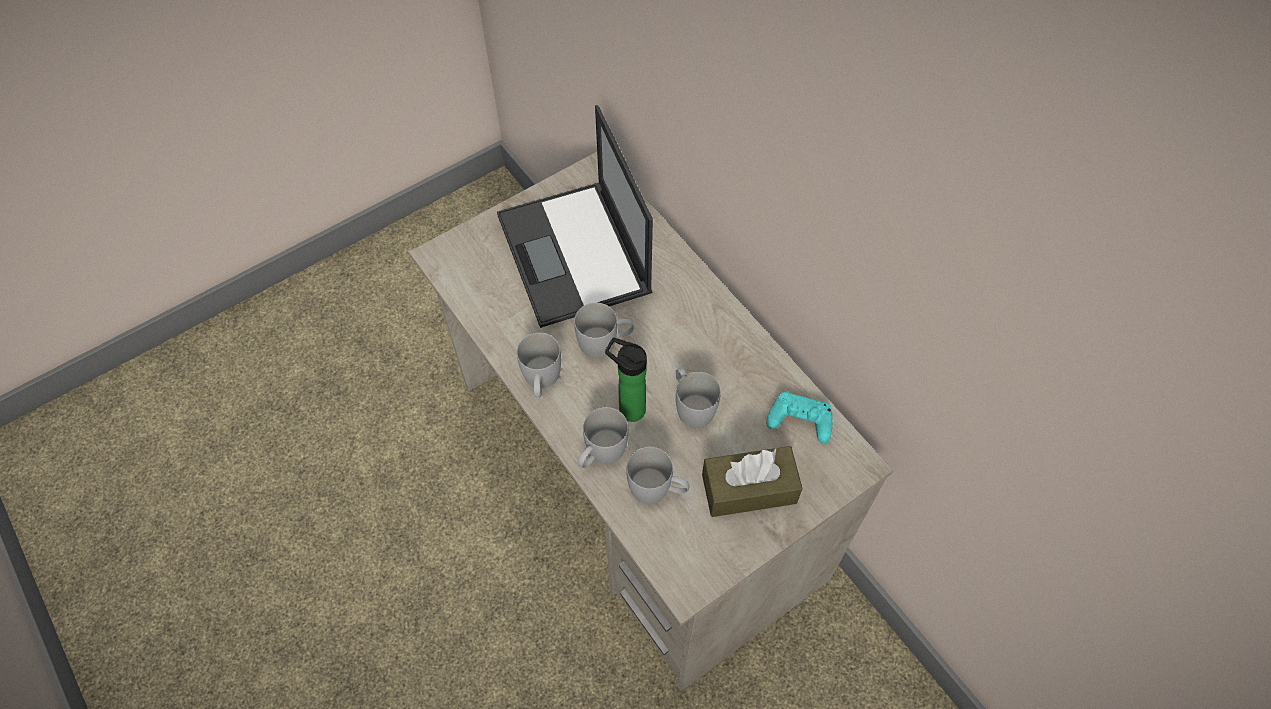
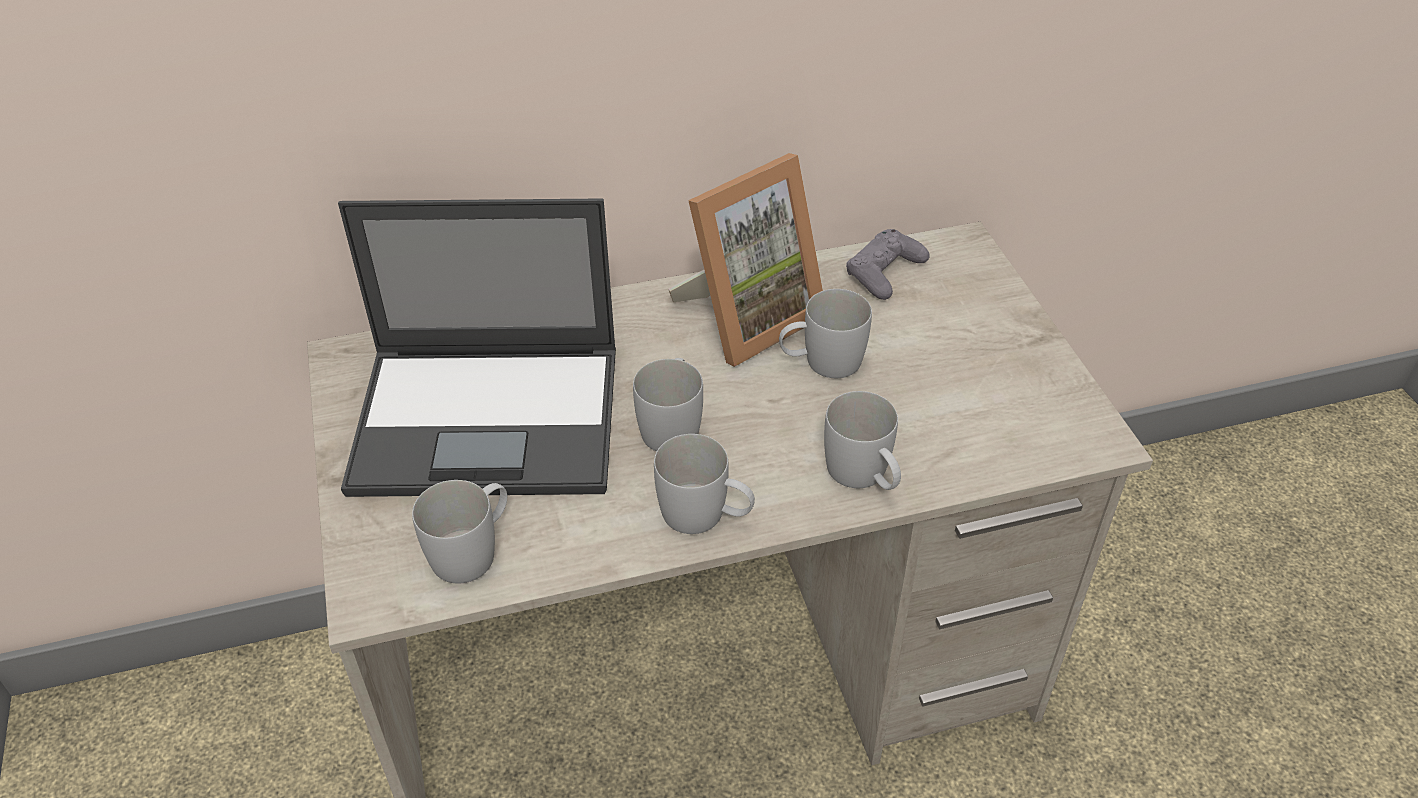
camera: 70 degrees left, 15 degrees down
(628, 408) = (799, 428): bottle -> none
(657, 489) = (942, 430): white mug -> white mug (473, 550)
(716, 352) = (747, 317): none -> picture frame
(749, 489) = (970, 343): brown tissue box -> none
(800, 420) = (884, 272): turquoise game controller -> grey game controller

